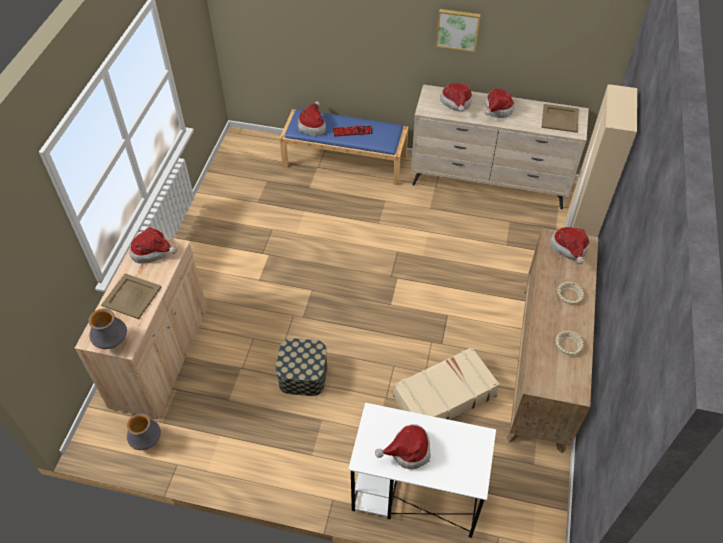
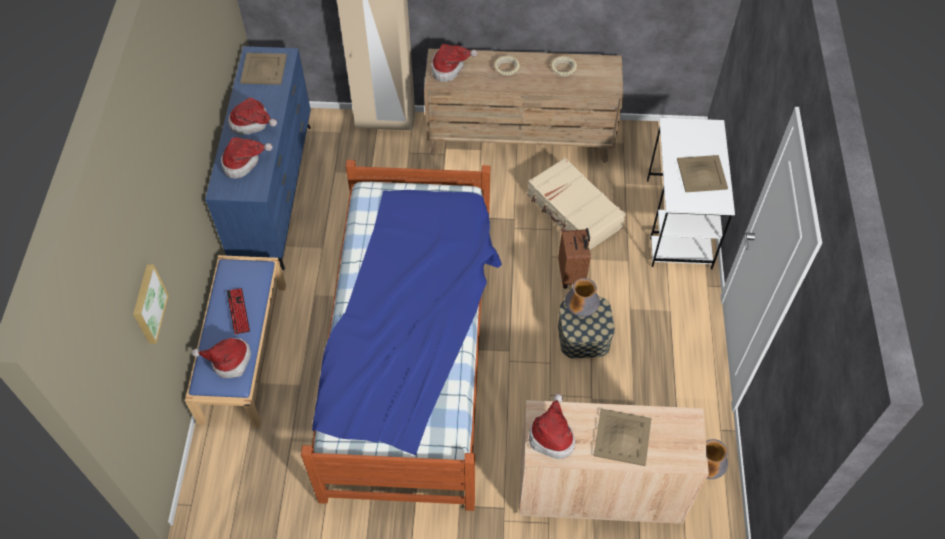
camera: 100 degrees left, 5 degrees up
(112, 342) = (689, 435): vase -> vase (581, 309)
(315, 253) = (412, 355): none -> bed
(370, 379) = (572, 274): none -> brown suitcase
(407, 451) = (702, 174): hat -> beige tray
(458, 29) = (190, 111): picture -> picture (148, 304)
(489, 183) = (275, 193): beige dresser -> blue dresser

